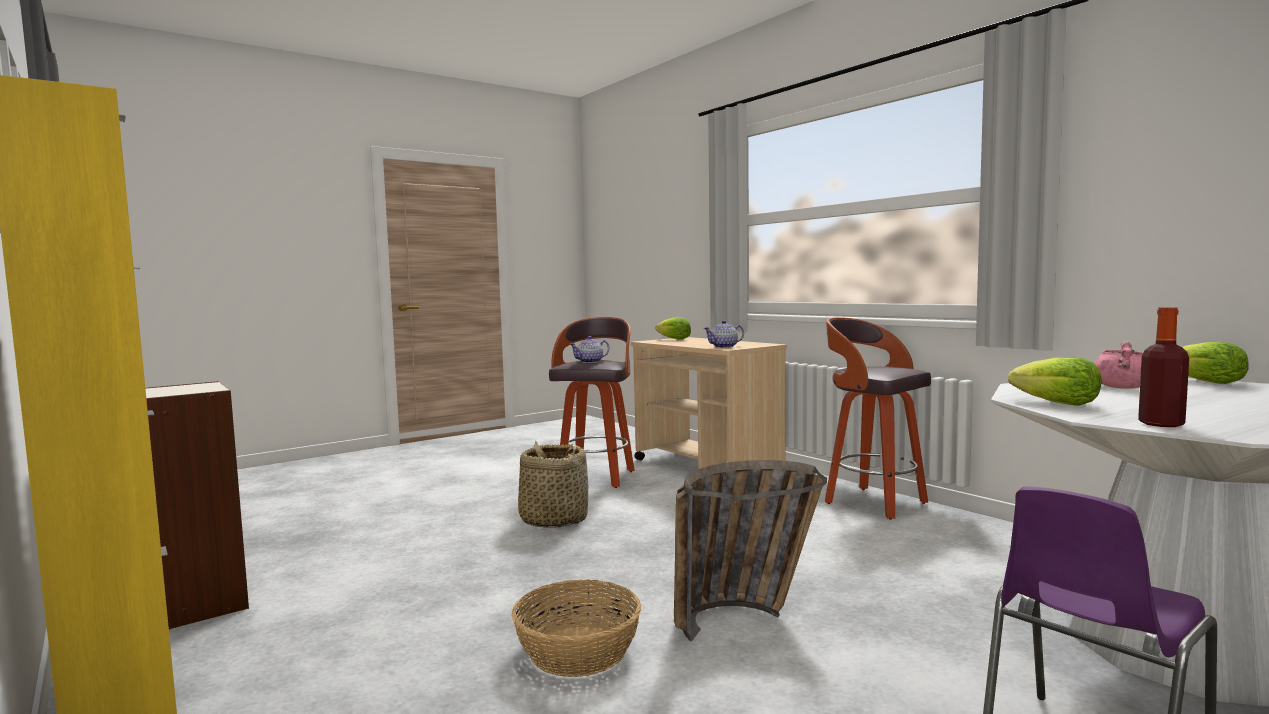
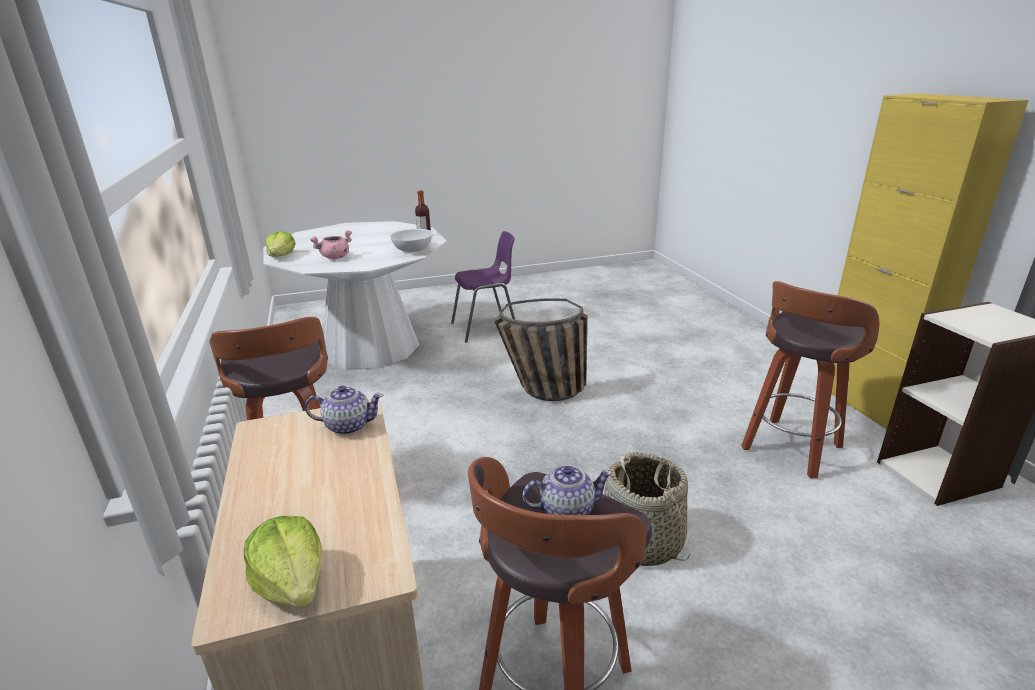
camera: 160 degrees left, 20 degrees up
(359, 604) = (790, 449): none -> stool
(578, 650) = (638, 390): basket -> none
(1057, 404) = (412, 249): lettuce -> white bowl

